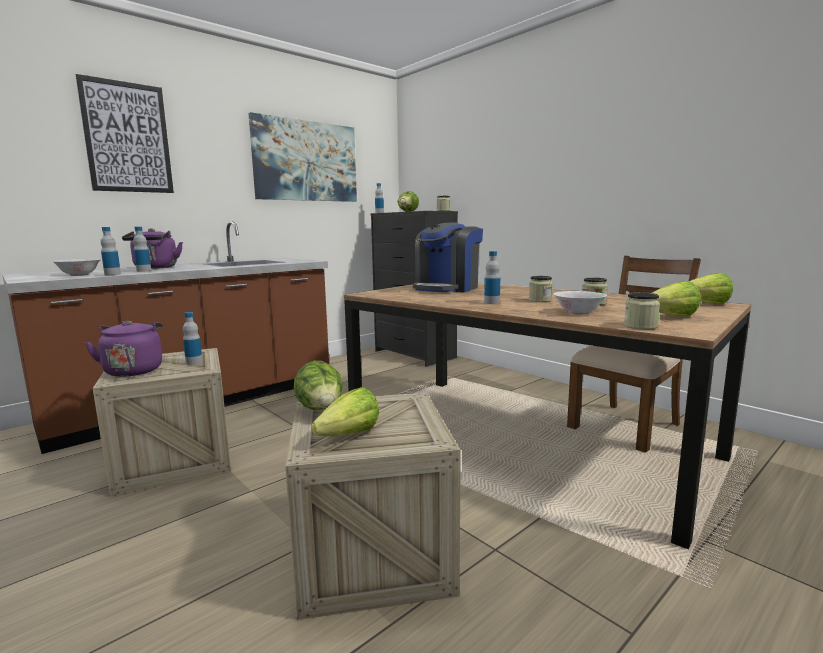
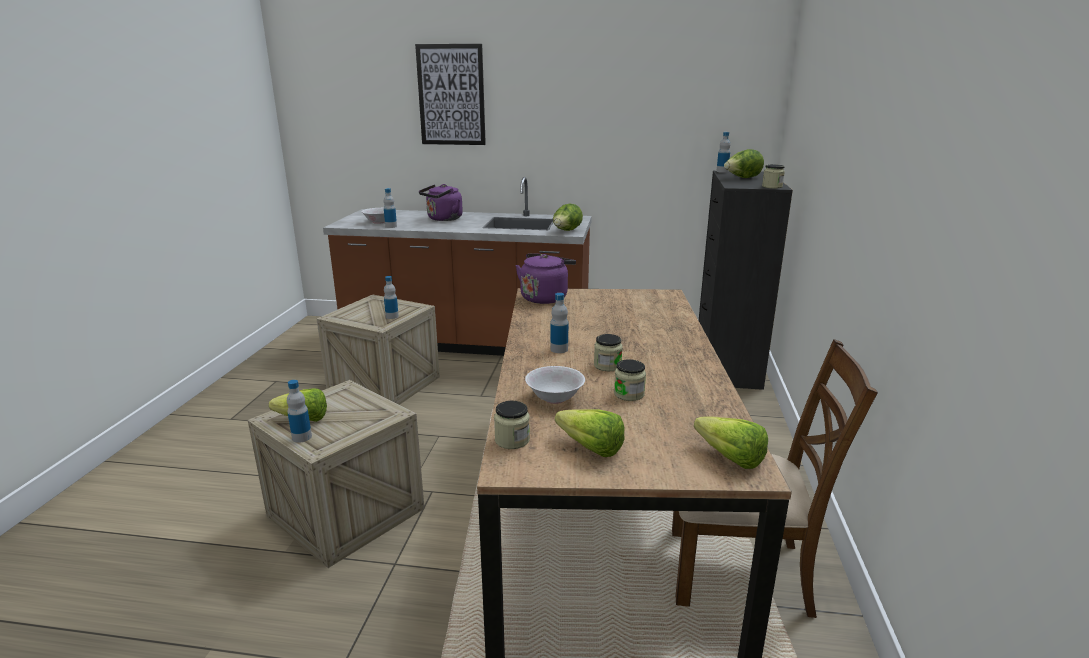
camera: 50 degrees right, 10 degrees up
(134, 370) = (357, 311): purple kettle -> purple kettle (545, 297)
(144, 271) = (420, 224): bottle -> bottle (302, 437)
(306, 161) = (634, 104): picture -> none
(321, 410) = (340, 393): lettuce -> lettuce (566, 231)
(447, 288) = (619, 309): coffee machine -> none

